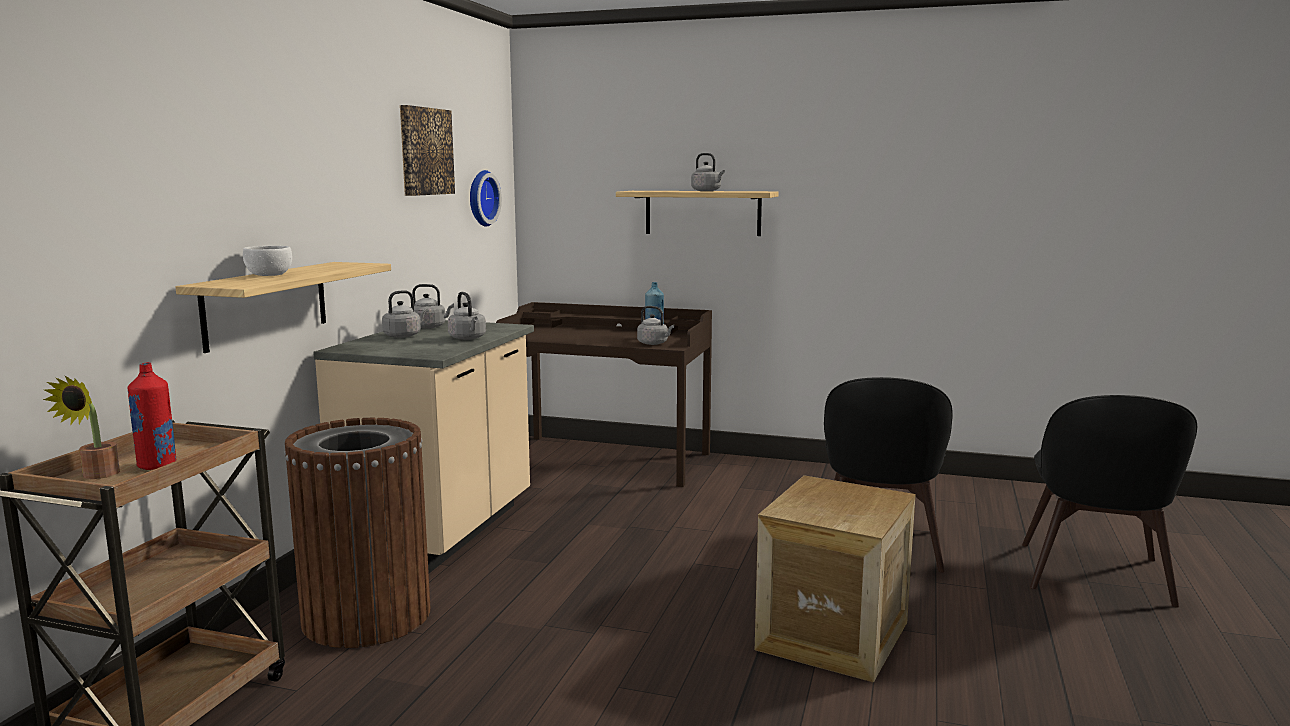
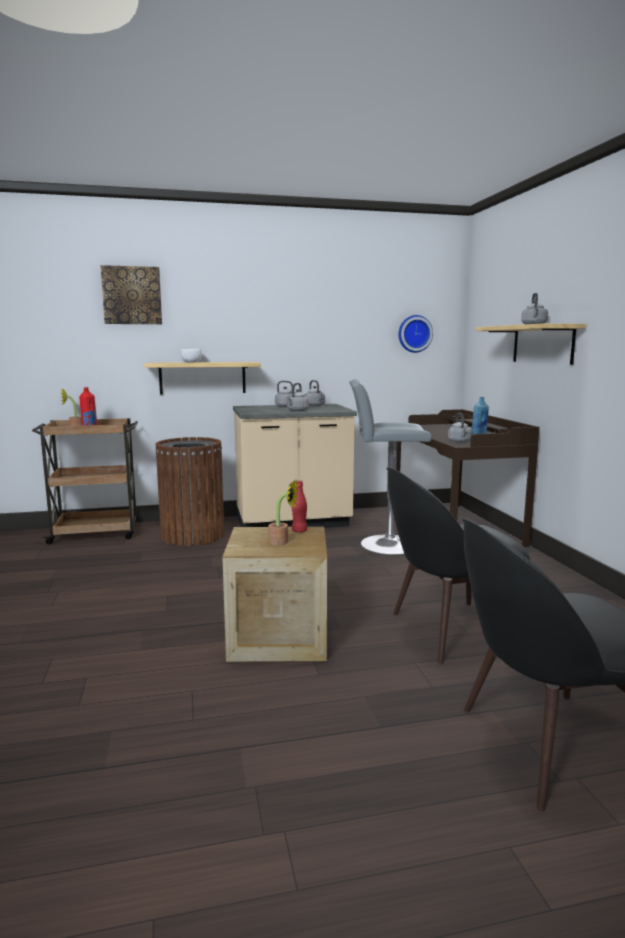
camera: 60 degrees right, 0 degrees up
(425, 151) = (350, 303): picture -> picture (132, 295)
(612, 506) = (385, 544): none -> grey stool
(812, 487) = (299, 531): none -> red bottle
(851, 502) = (282, 542): none -> potted plant

